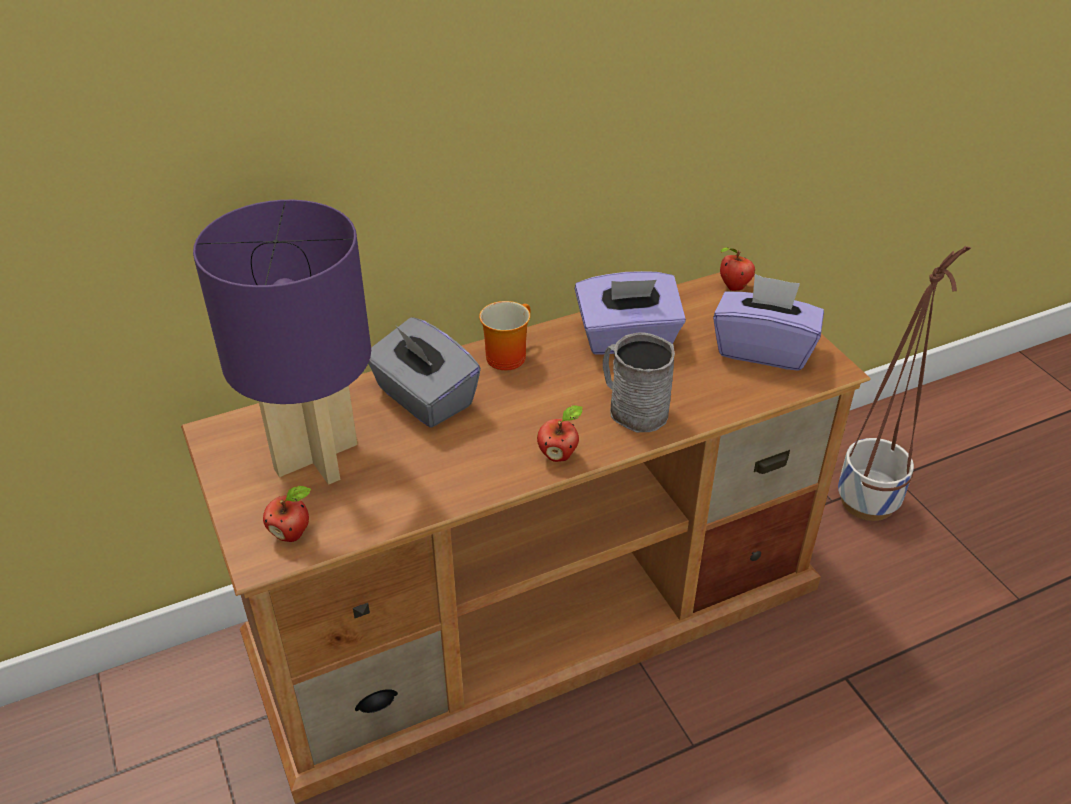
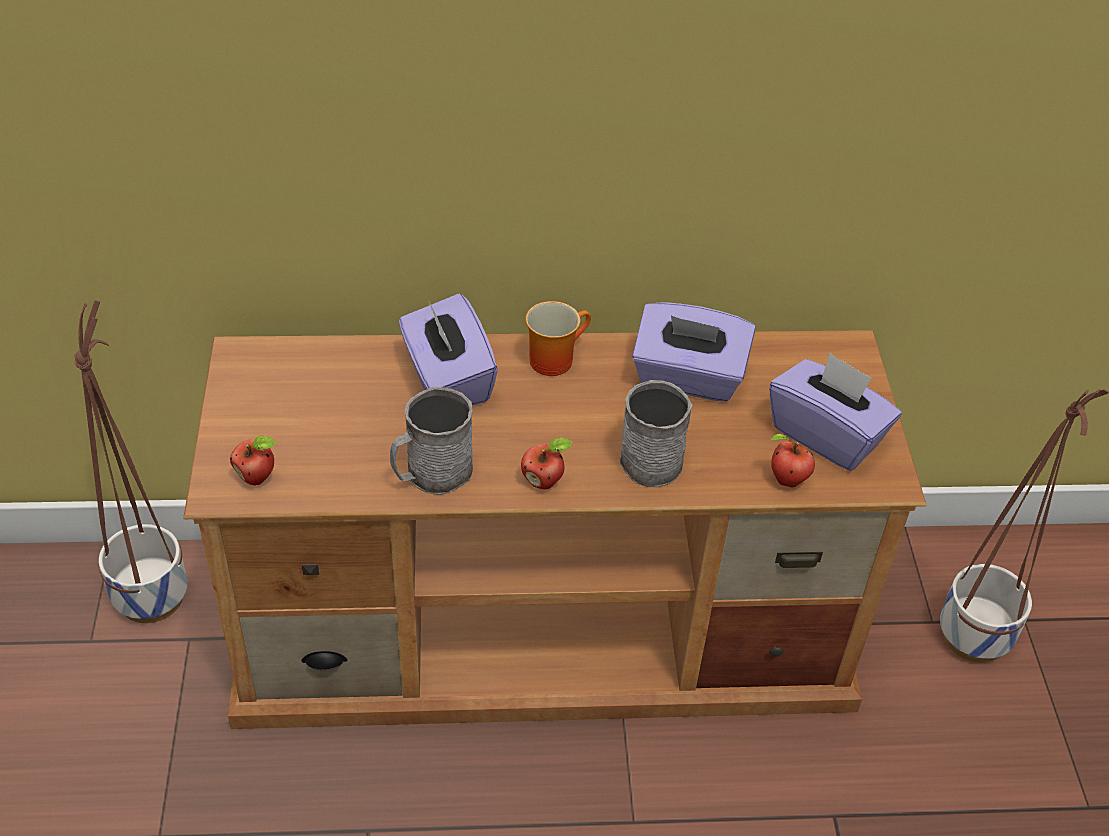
camera: 20 degrees right, 5 degrees up
(160, 710) = (150, 597): none -> planter
(315, 458) = (314, 409): purple table lamp -> none
(423, 398) = (447, 379): grey tissue box -> purple tissue box
(456, 480) = (431, 474): none -> grey mug
(733, 287) = (840, 353): apple -> apple (786, 480)

